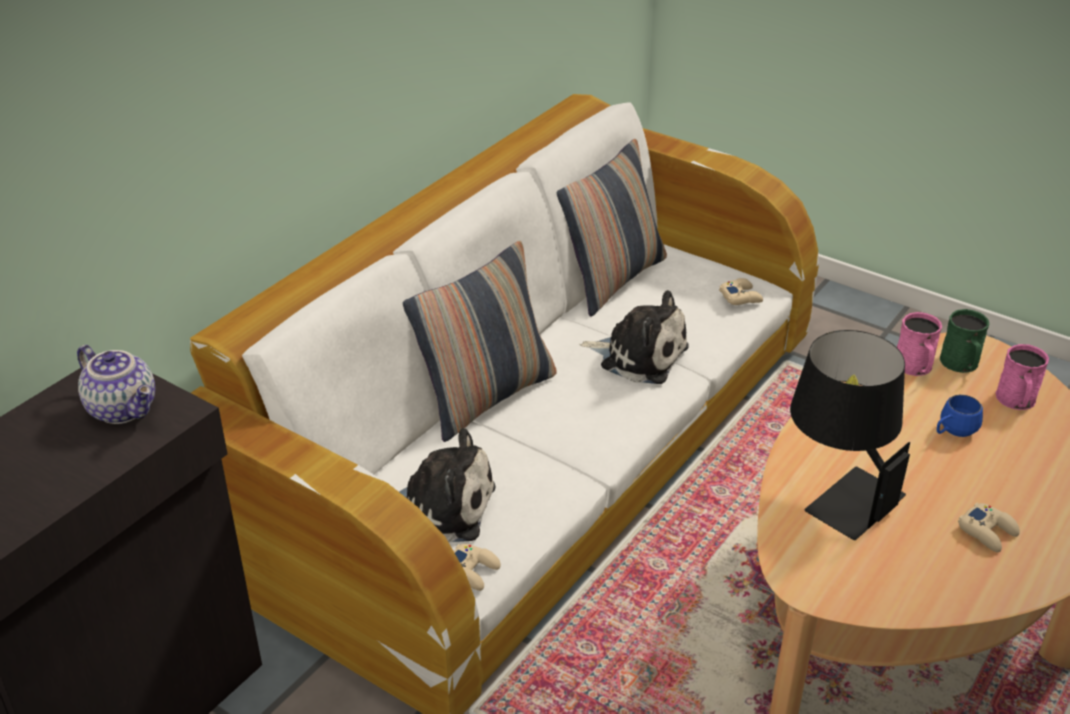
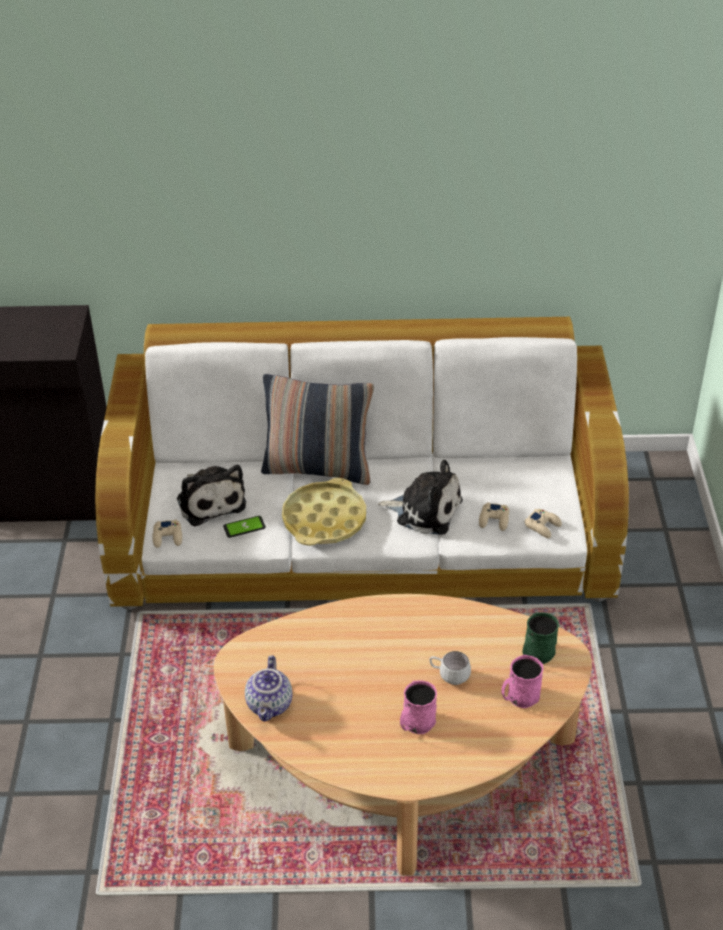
camera: 55 degrees right, 5 degrees up
(124, 408) = (50, 335): teapot -> teapot (270, 705)
(526, 496) = (244, 527): none -> phone
(581, 428) = (324, 519): none -> yellow tray
(612, 280) = (498, 460): pillow -> none
(639, 355) = (425, 510): plush toy -> plush toy turned 60 degrees counterclockwise
(837, 492) = (333, 643): black table lamp -> none
(915, 368) = (507, 632): pink mug -> pink mug (416, 724)
(953, 432) = (449, 676): blue mug -> white mug
(987, 532) = (357, 726): beige game controller -> beige game controller (494, 520)

